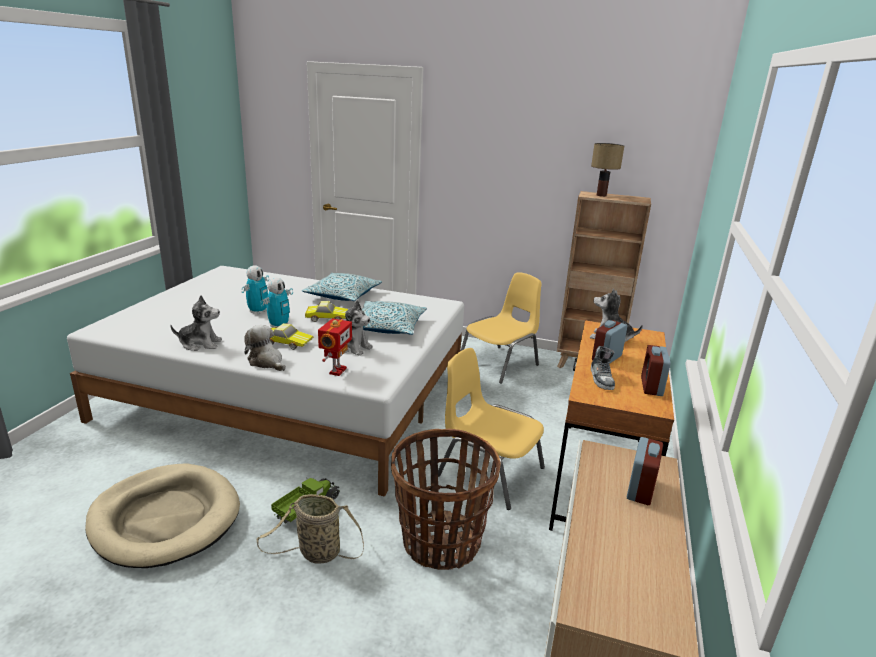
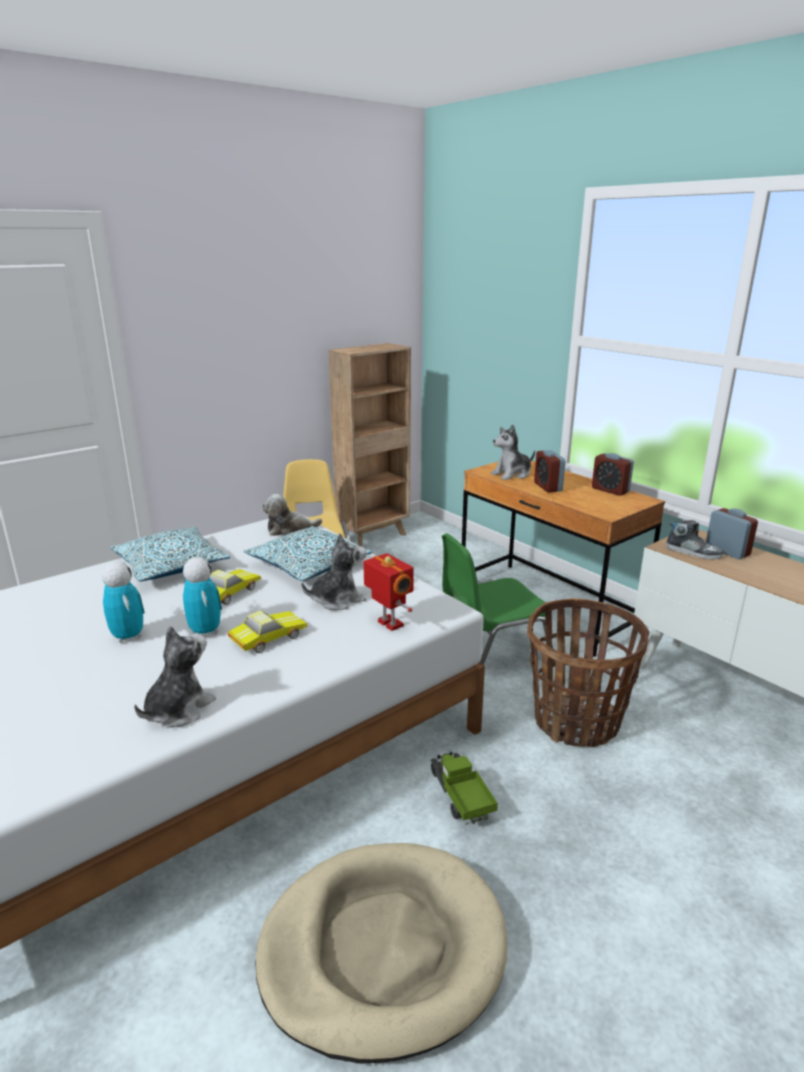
camera: 55 degrees left, 0 degrees up
(266, 362) = (310, 665): plush toy -> plush toy (289, 529)
(316, 553) = (544, 813): basket -> none
(488, 471) = (491, 653): yellow chair -> green chair
(601, 379) = (584, 500): shoe -> shoe (693, 552)
(602, 195) = (359, 349): table lamp -> none

